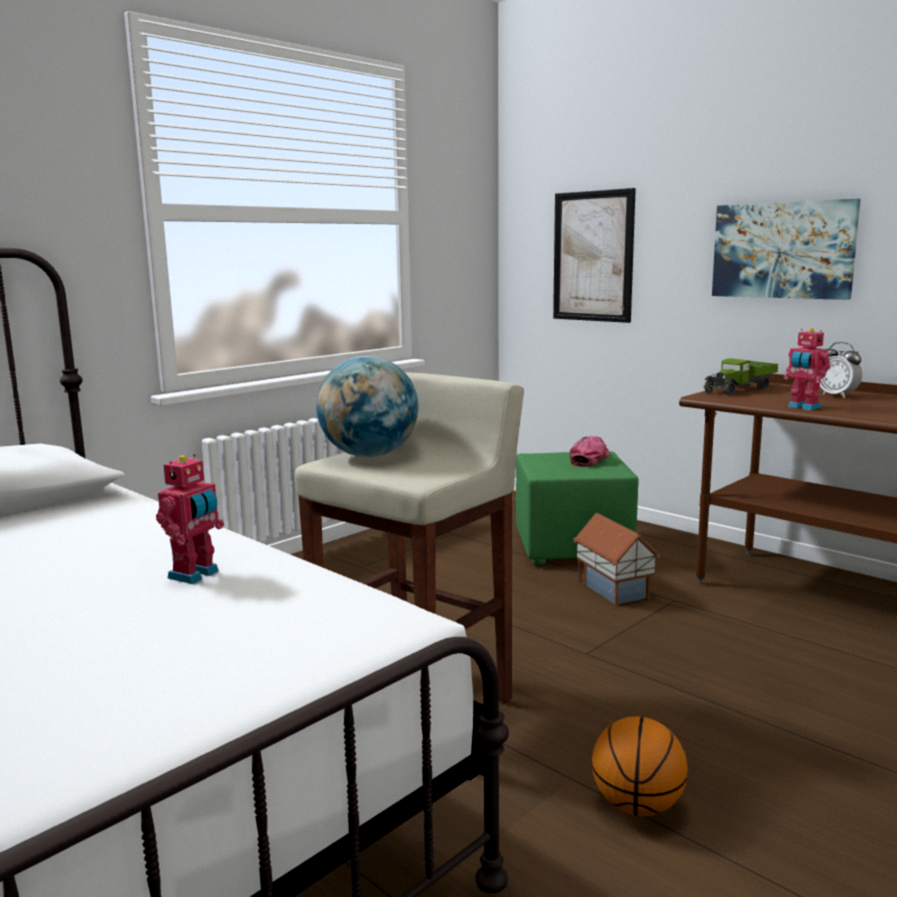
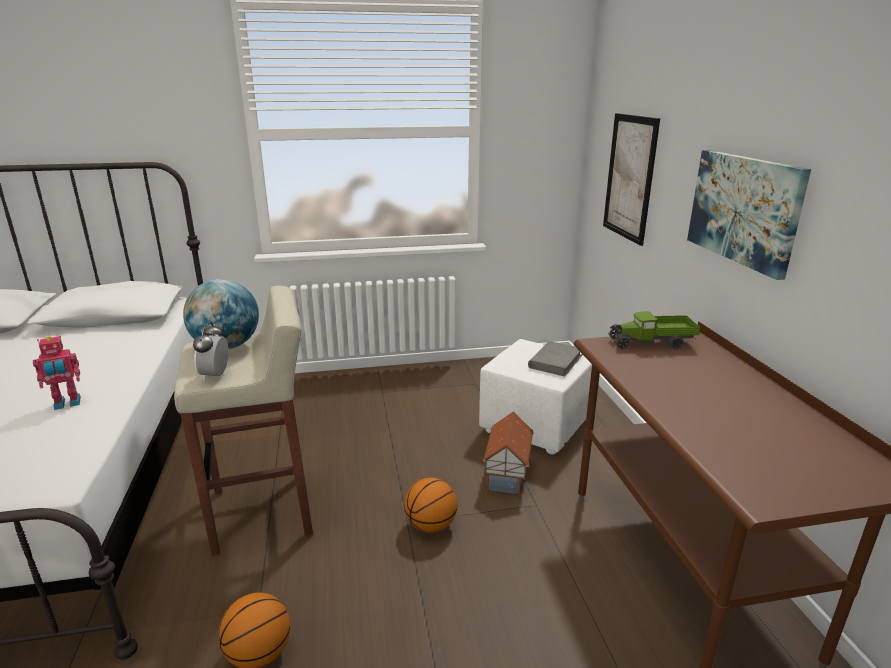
camera: 35 degrees right, 10 degrees up
(570, 548) = (534, 425): green ottoman -> white ottoman
(589, 459) = (555, 361): cap -> grey book
(614, 647) = (431, 525): none -> basketball
(803, 407) = (643, 386): toy robot -> none
(837, 396) = (723, 379): alarm clock -> alarm clock (215, 375)

